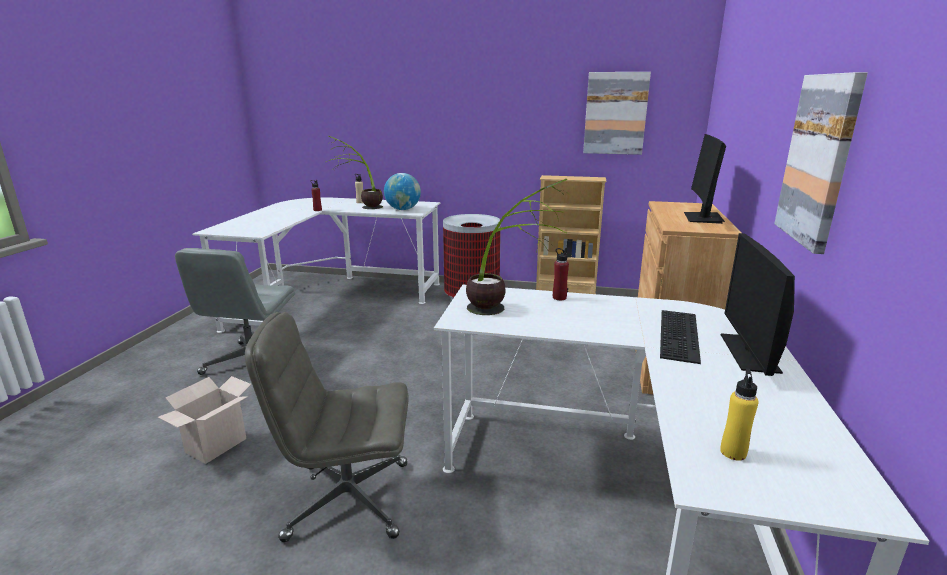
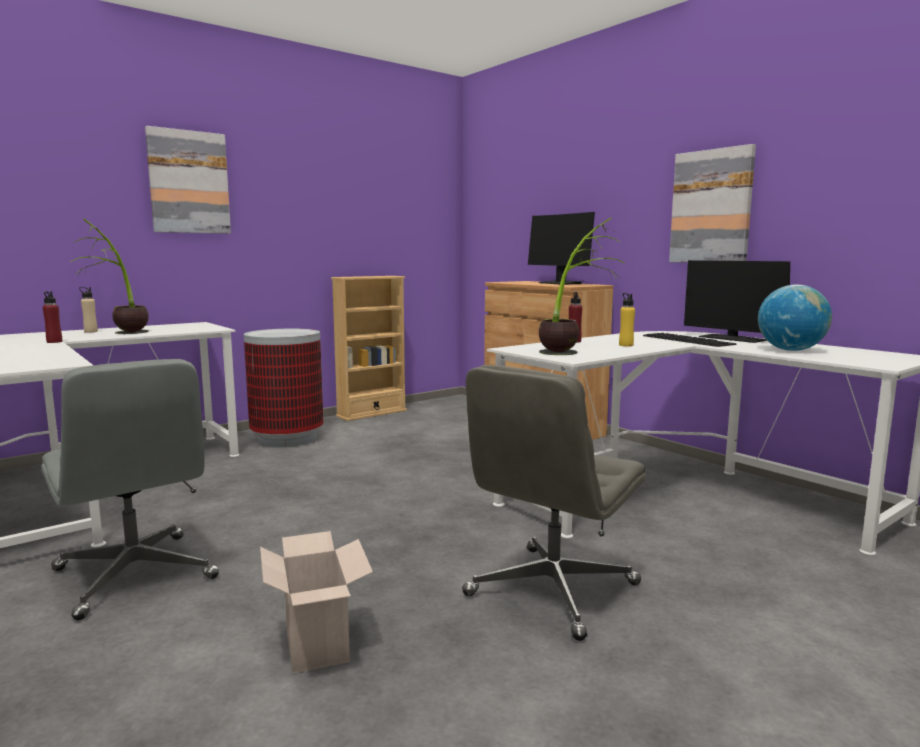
camera: 50 degrees left, 10 degrees down
(403, 209) = (188, 329): globe -> globe (790, 350)
(615, 113) = (391, 210): picture -> picture (189, 182)
(733, 452) = (851, 358): yellow bottle -> yellow bottle (626, 345)

